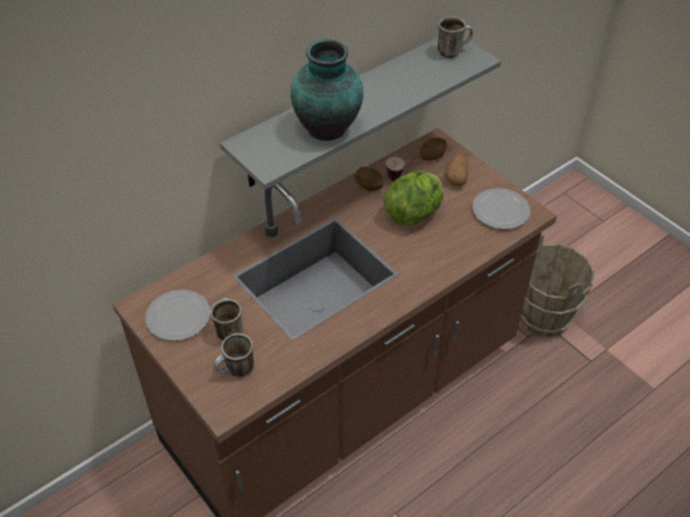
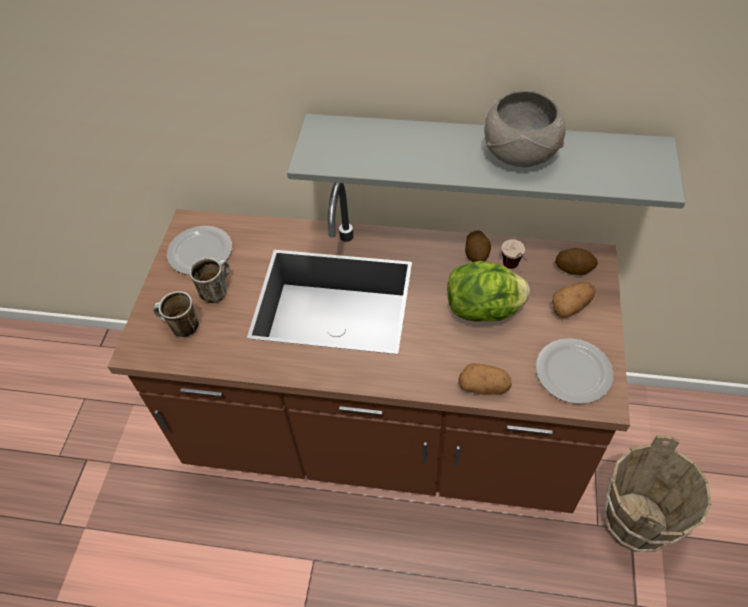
camera: 50 degrees right, 5 degrees up
(329, 129) = (407, 159): vase -> none
(387, 86) = (518, 154): none -> grey bowl
(452, 51) = (640, 159): mug -> none
(467, 253) = (484, 387): none -> potato

